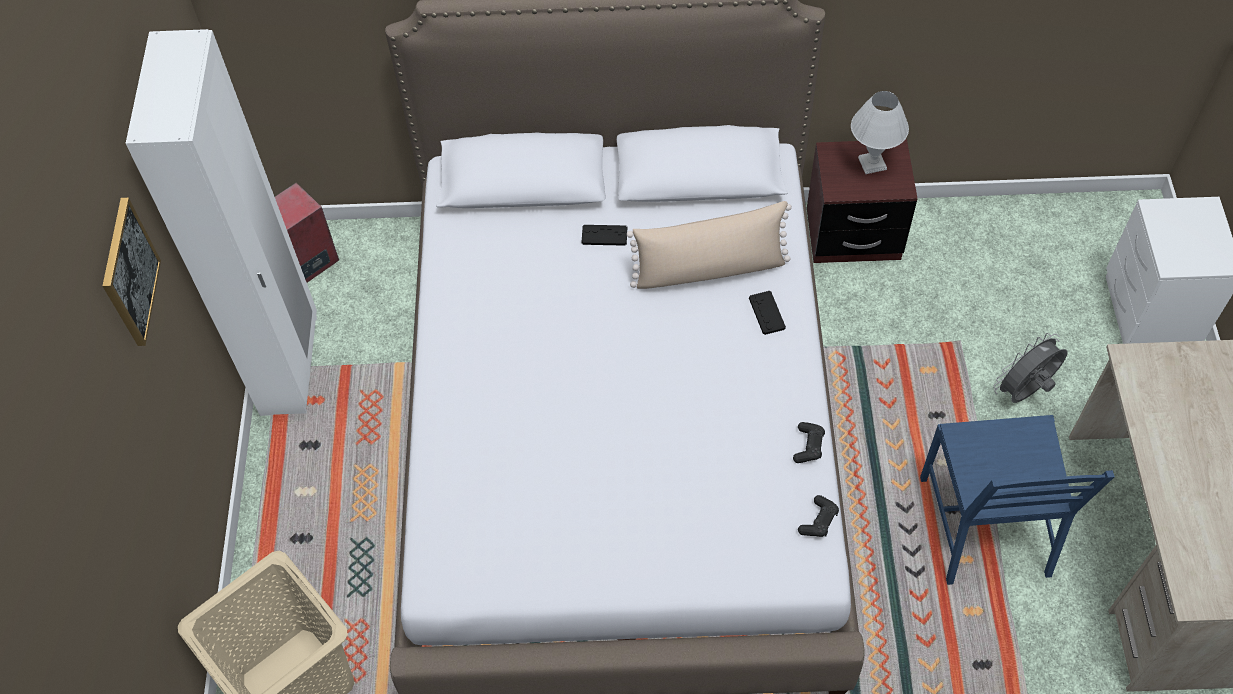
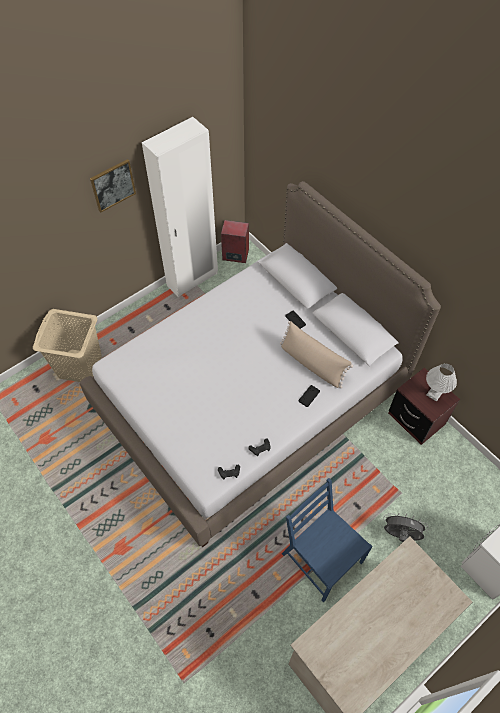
camera: 50 degrees right, 0 degrees up
(986, 527) = (320, 558): blue chair -> blue chair turned 90 degrees clockwise

